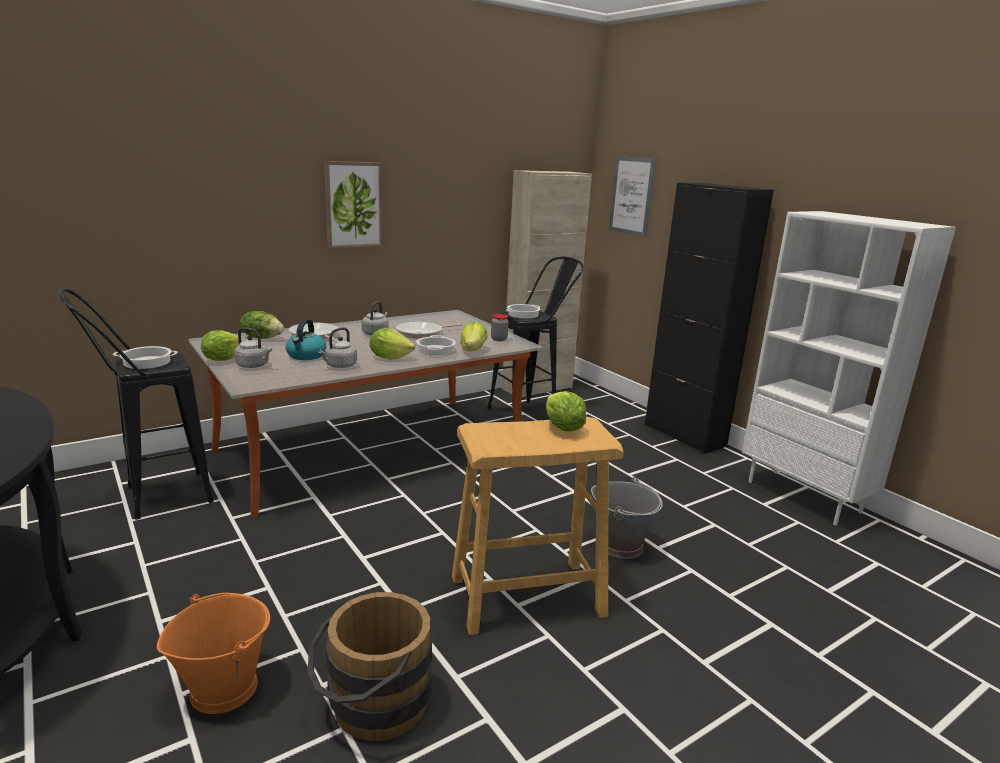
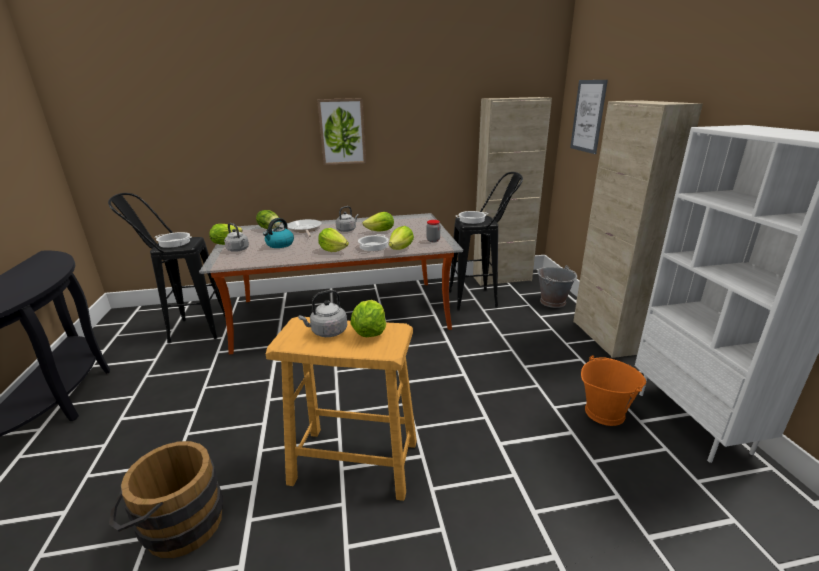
camera: 25 degrees right, 5 degrees up
(224, 687) = (111, 479): orange bucket -> orange bucket (604, 412)
(339, 366) = (291, 254): grey kettle -> grey kettle (327, 332)
(422, 333) = (380, 231): frying pan -> lettuce
(621, 545) = (467, 433): grey bucket -> grey bucket (553, 302)
(684, 435) = (605, 337): black cabinet -> beige cabinet

